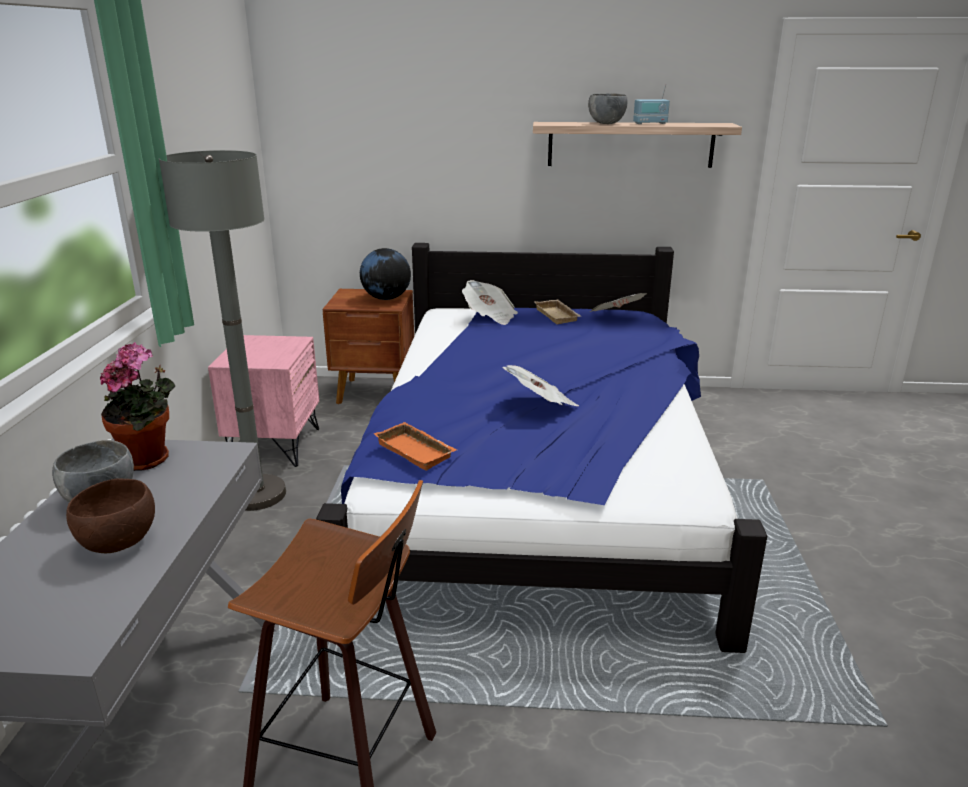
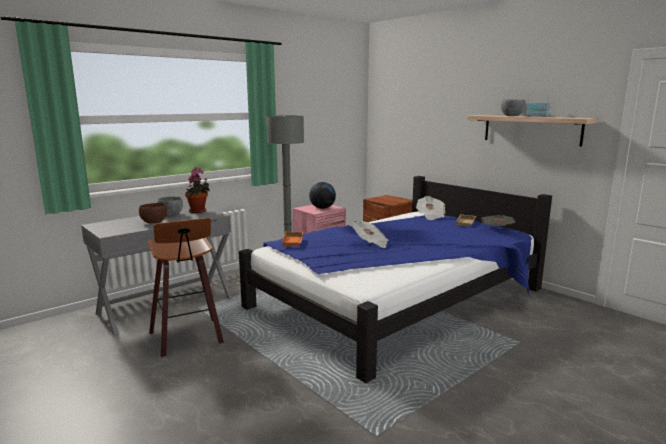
camera: 45 degrees right, 10 degrees down
(386, 298) = (396, 201): globe -> globe (322, 208)

